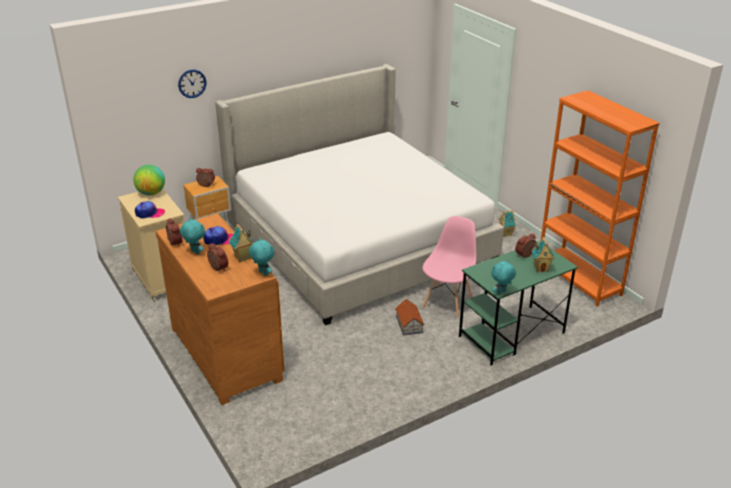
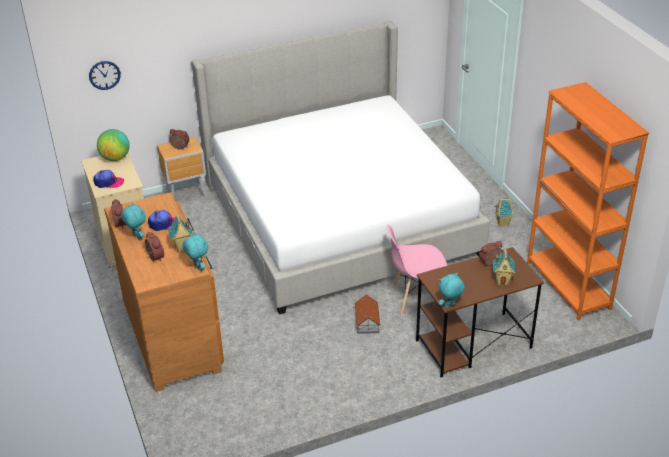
camera: 10 degrees right, 5 degrees up
(192, 83) = (166, 41): wall clock -> wall clock (104, 75)
(447, 302) = (415, 299): pink chair -> pink chair turned 135 degrees counterclockwise
(511, 335) = (472, 344): green desk -> brown desk

